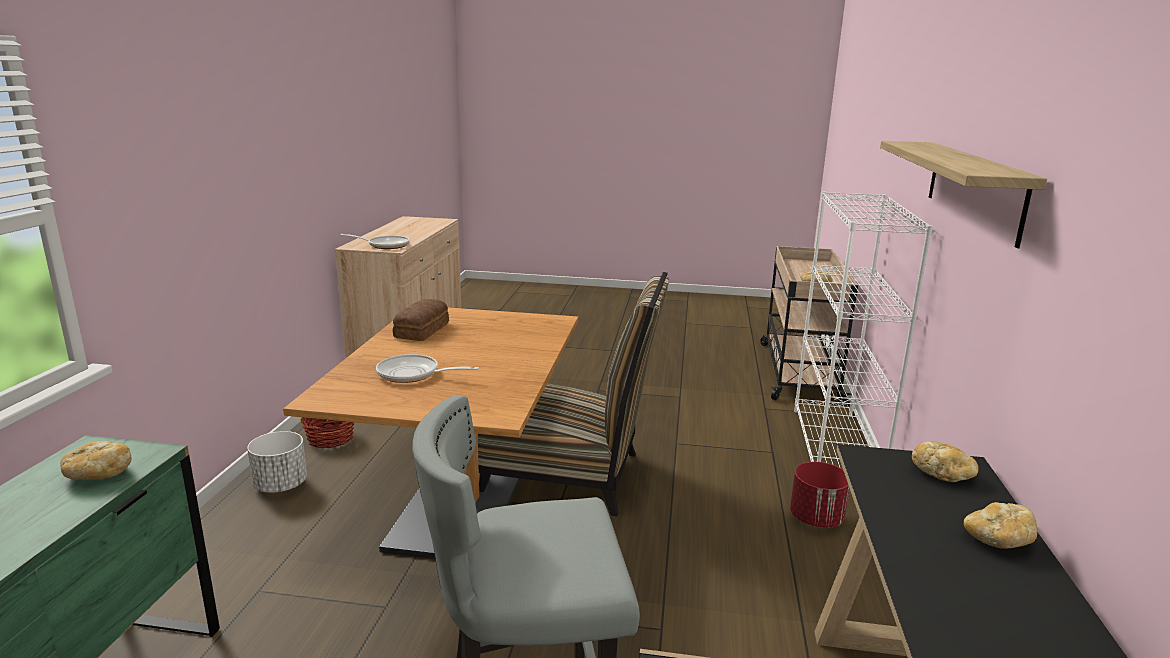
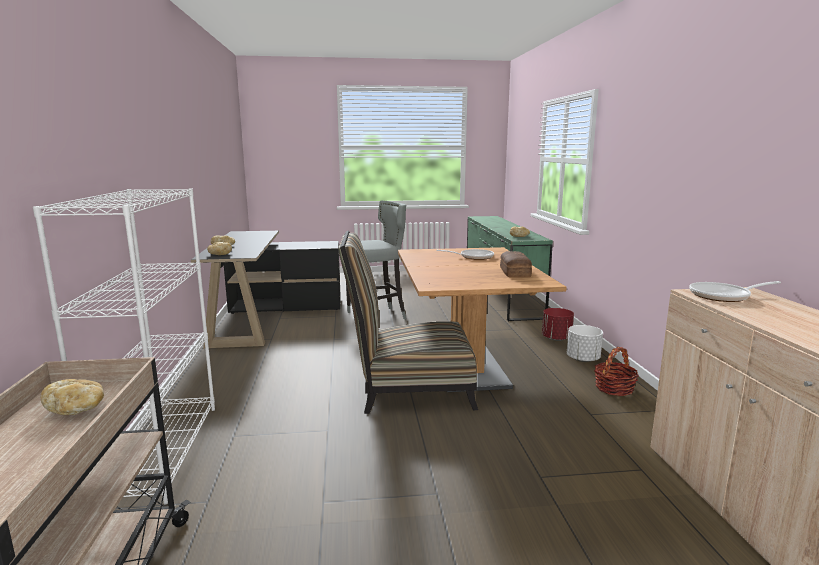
camera: 165 degrees right, 5 degrees down
(816, 519) = (229, 388): red planter -> red planter (556, 338)
(973, 188) = (140, 148): shelf -> none

